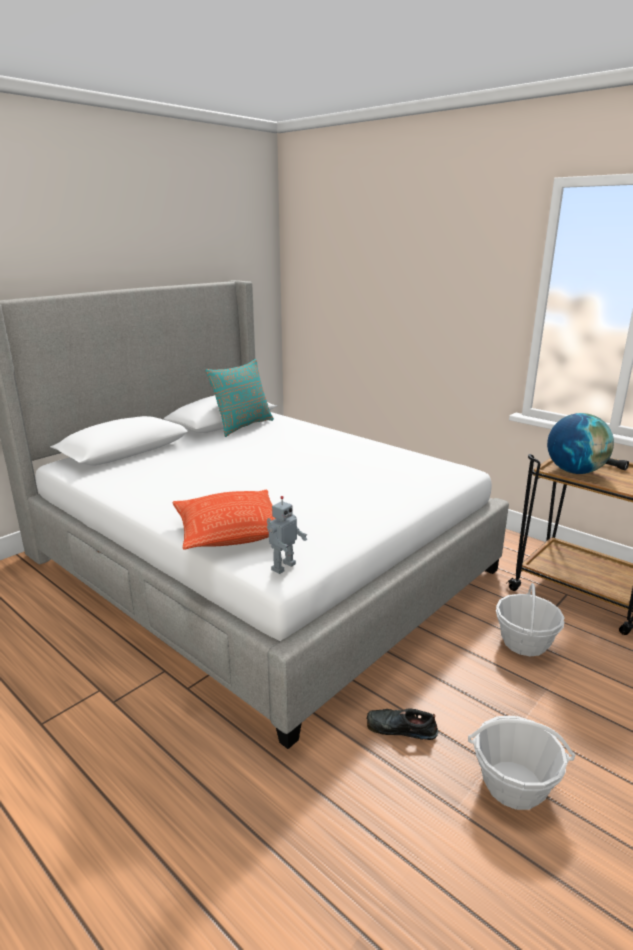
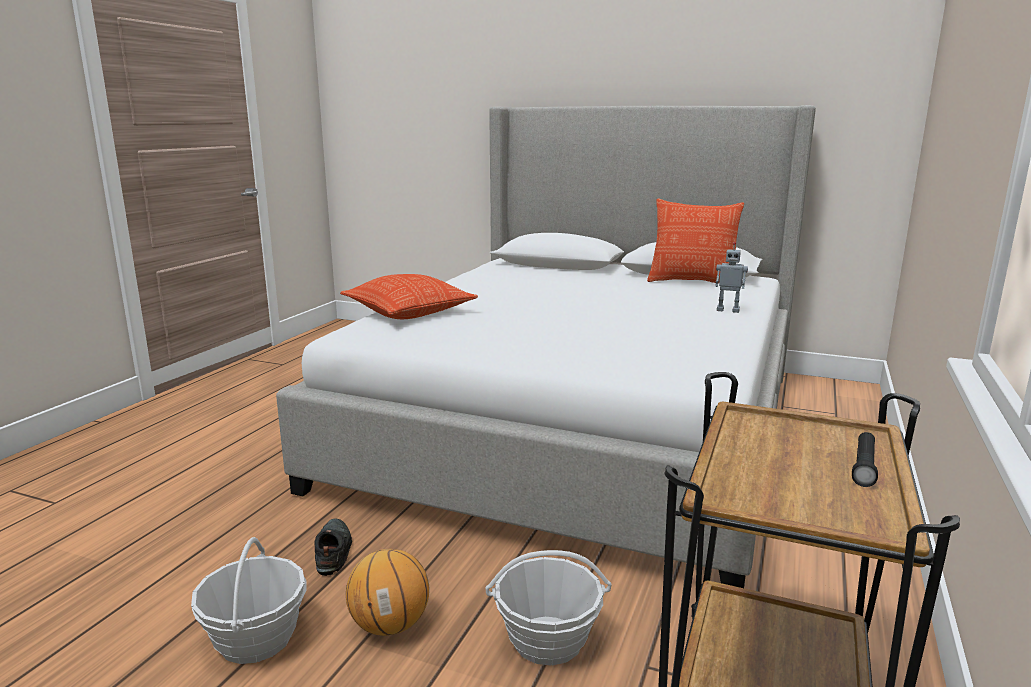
camera: 70 degrees right, 5 degrees down
(243, 426) = (692, 282): turquoise pillow -> orange pillow
(282, 566) = (353, 334): toy robot -> toy robot (728, 310)
(504, 707) = (390, 625): none -> basketball
(574, 471) = (771, 437): globe -> none

